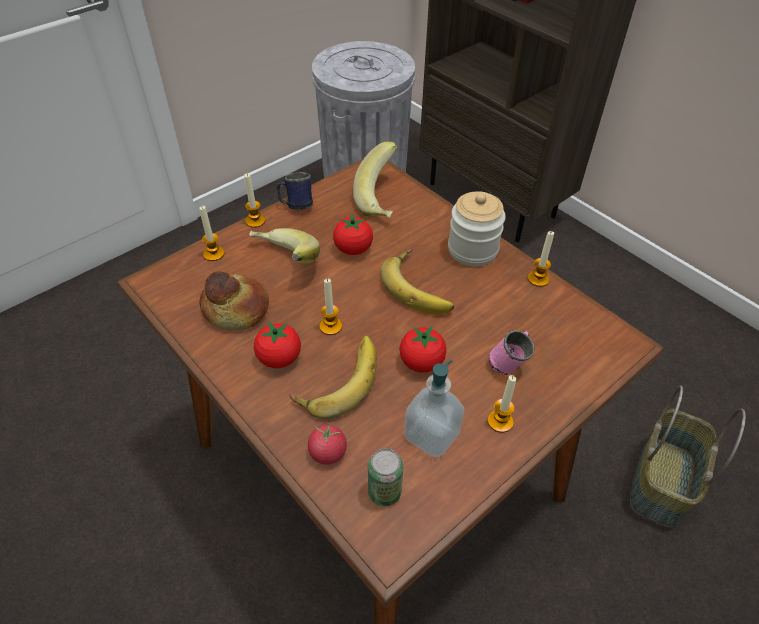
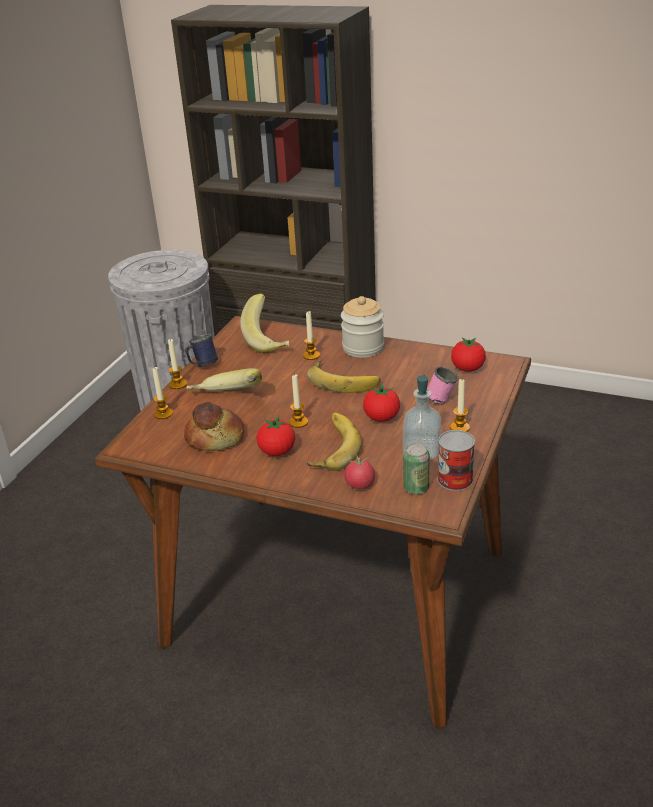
camera: 25 degrees left, 15 degrees down
(353, 249) = (274, 375): tomato -> tomato (467, 369)
(438, 503) = (455, 479): none -> can
(538, 279) = (422, 349): candle -> candle (311, 355)
(663, 483) = (564, 511): basket -> none

